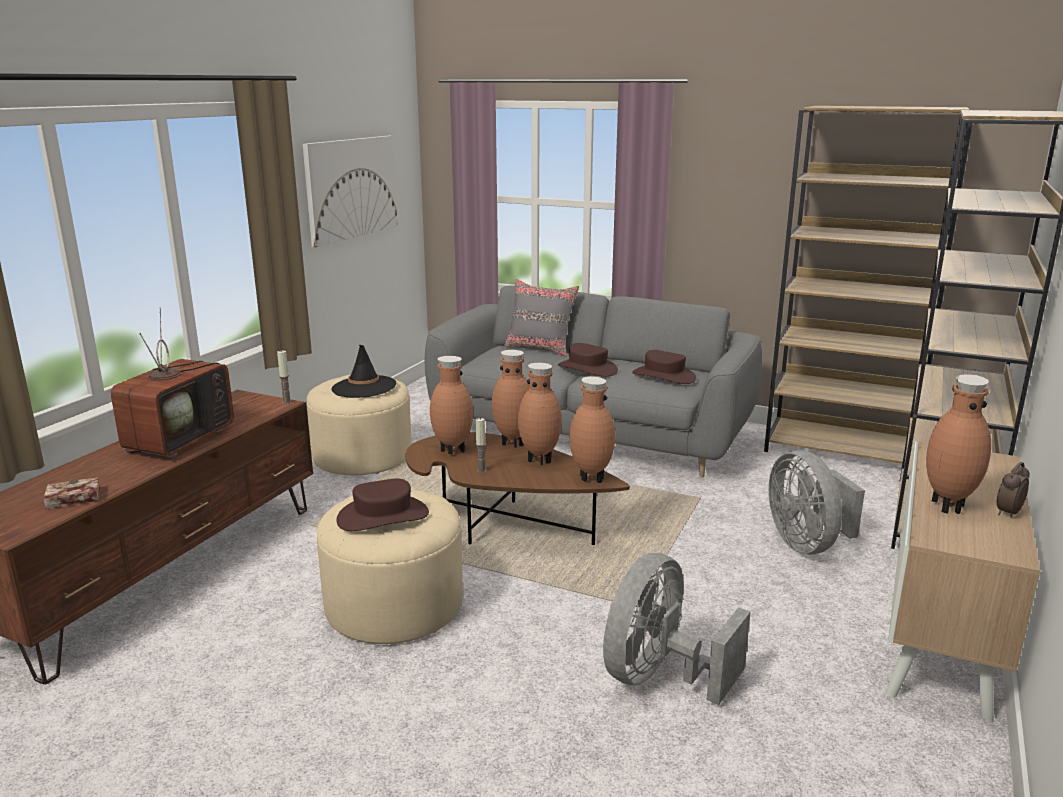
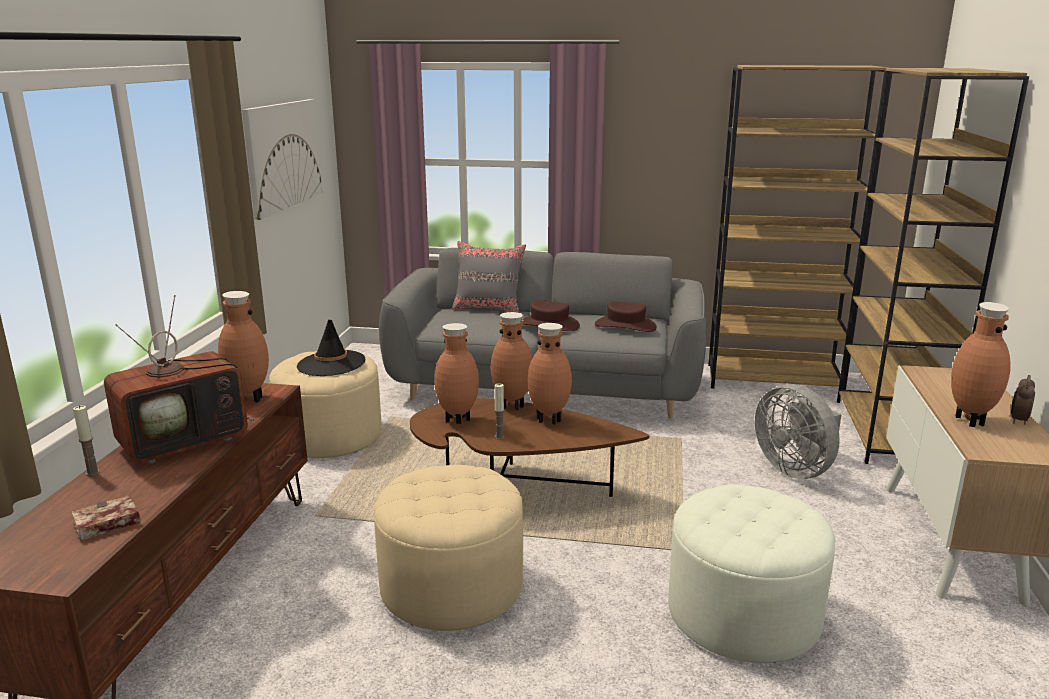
camera: 15 degrees left, 0 degrees up
(180, 439) = (186, 440): television -> television turned 45 degrees clockwise
(286, 402) = (279, 388): candle -> candle (92, 473)
(383, 516) = (446, 496): brown hat -> none
(590, 479) = (609, 432): brown vase -> brown vase (248, 399)
(660, 676) = (743, 614): grey fan -> white ottoman

